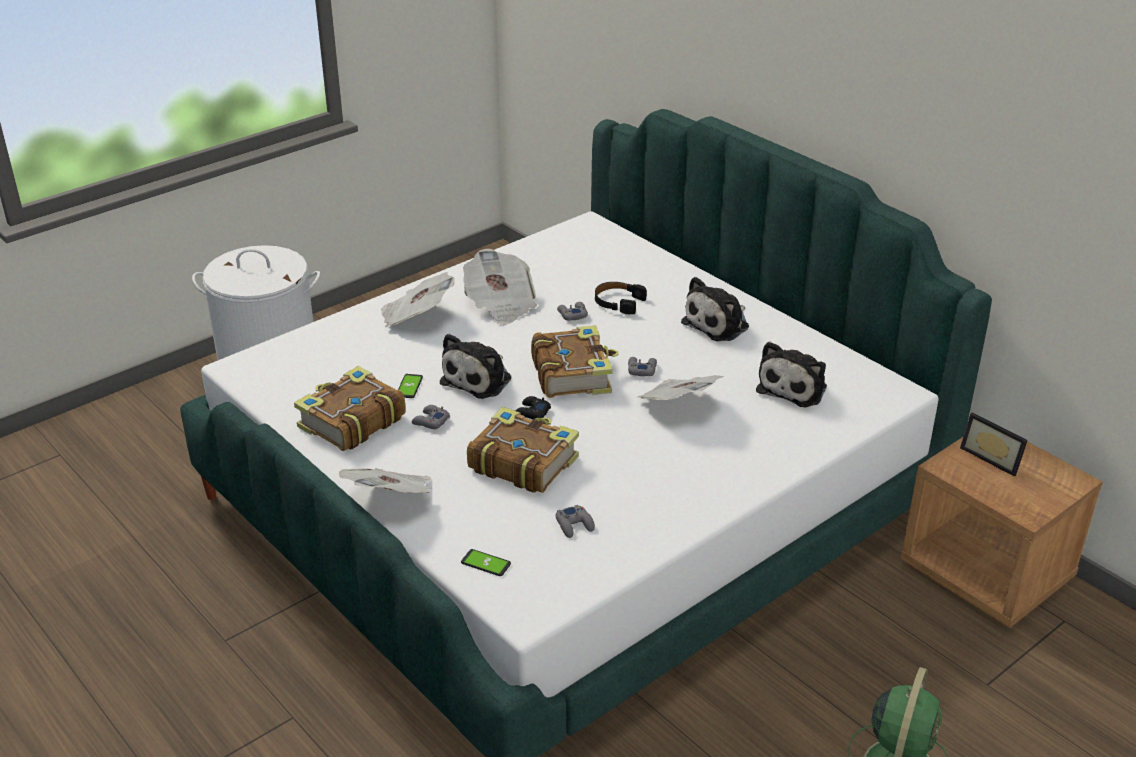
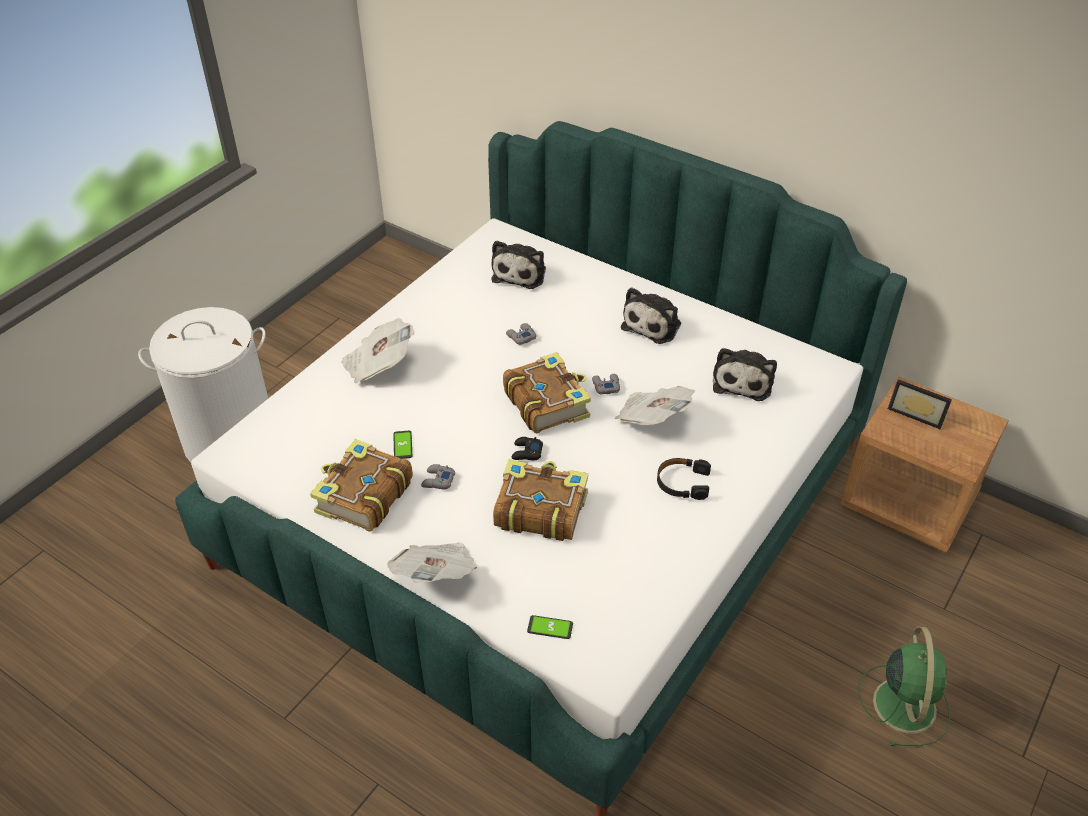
camera: 15 degrees left, 10 degrees up
(479, 379) = (464, 424): plush toy -> plush toy (520, 273)
(500, 304) = (451, 337): newspaper -> none
(575, 525) = (612, 568): grey game controller -> none
(618, 302) = (557, 316): black headphones -> black headphones (682, 483)

